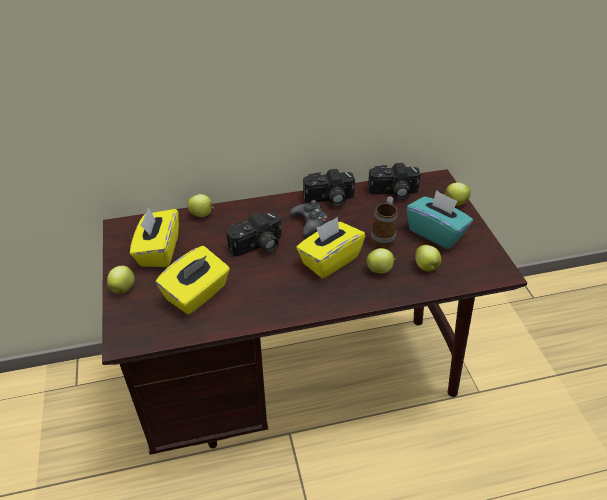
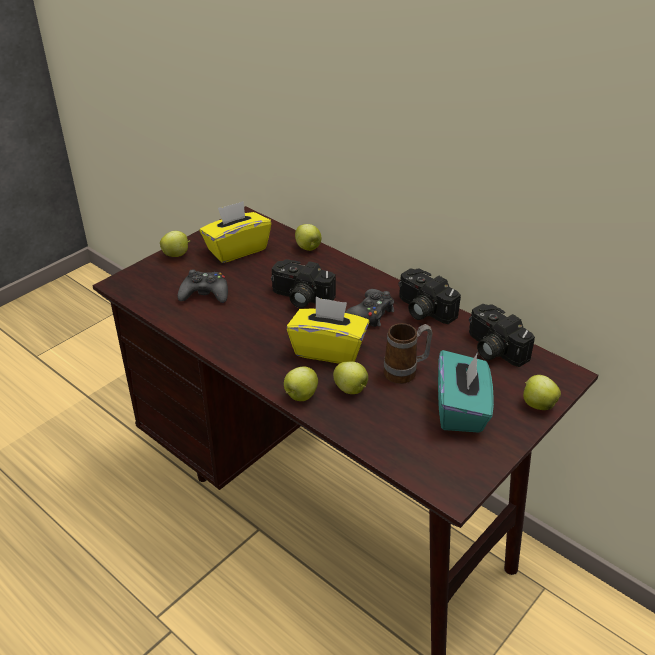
camera: 55 degrees right, 5 degrees down
(197, 294) = (205, 294): yellow tissue box -> black game controller
(426, 267) = (392, 423): apple -> apple (300, 396)

